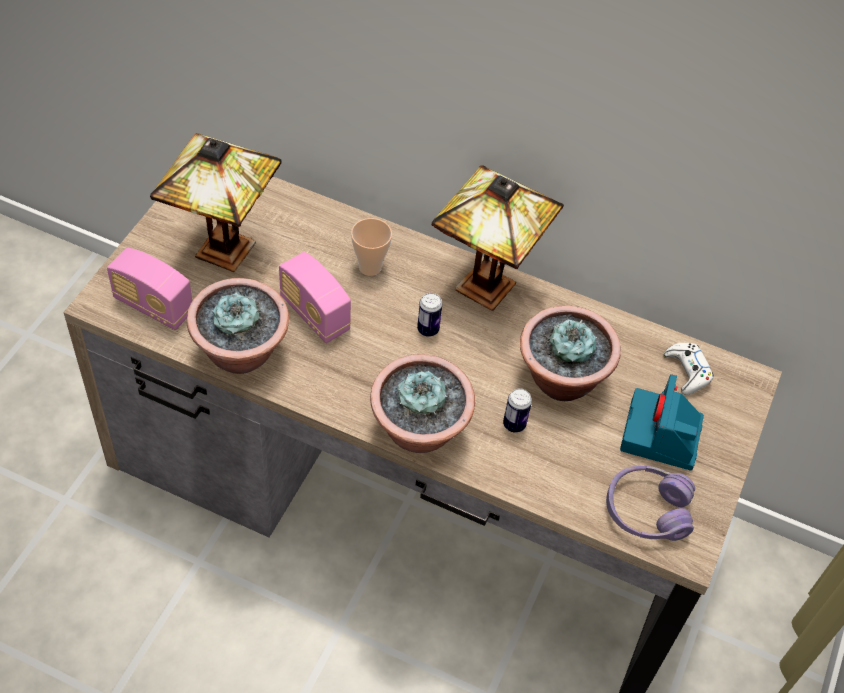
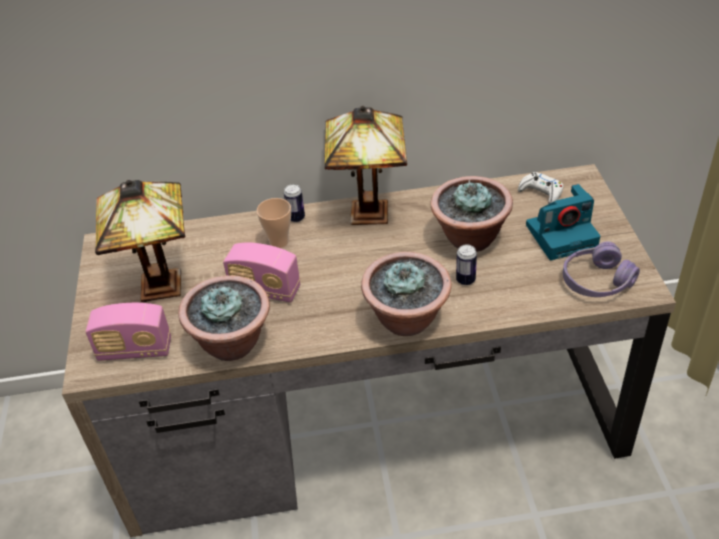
camera: 25 degrees left, 10 degrees down
(428, 329) = (354, 257): can -> can (296, 218)
(661, 436) = (562, 235): camera -> camera turned 90 degrees counterclockwise

